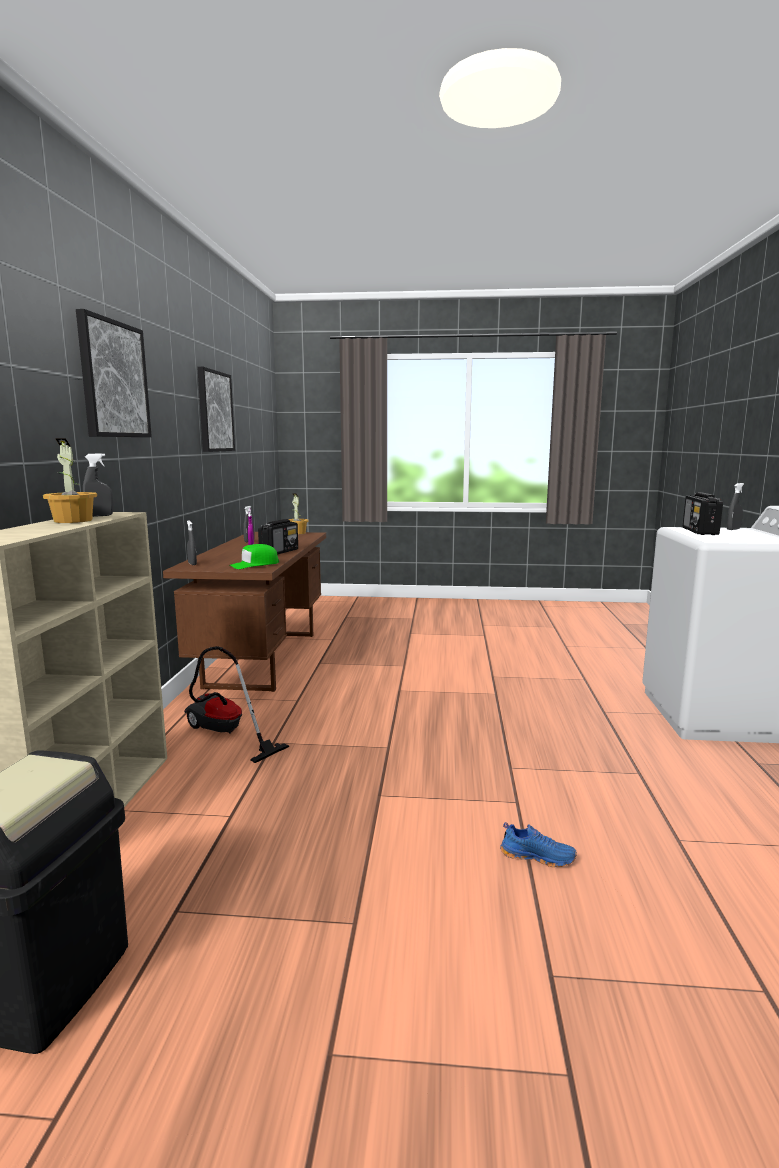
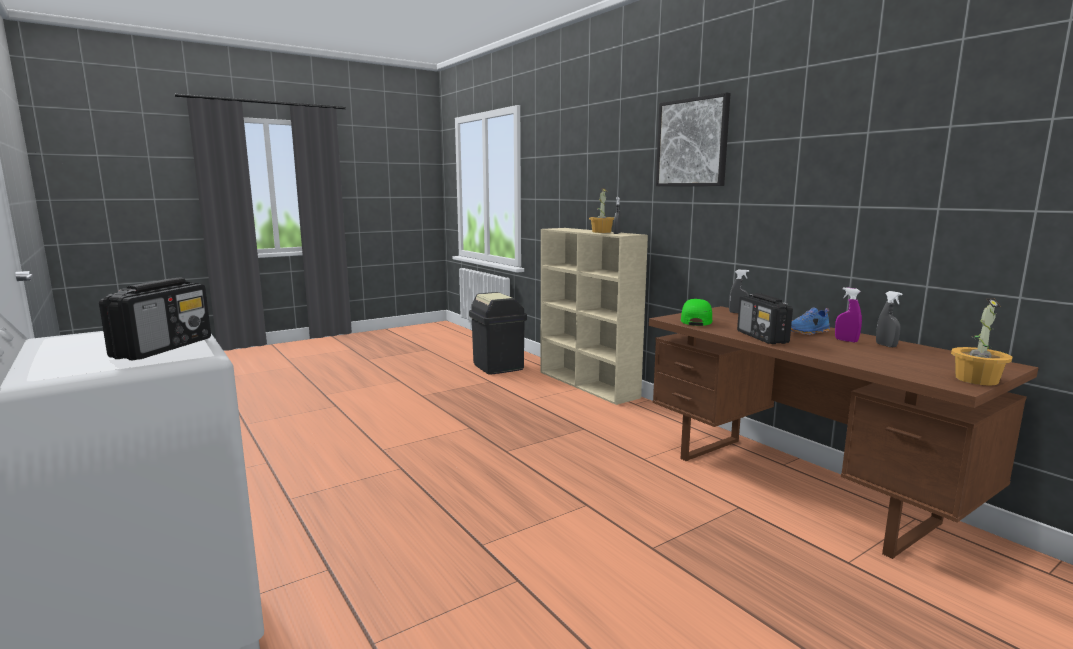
camera: 140 degrees right, 0 degrees up
(214, 411) = (918, 144): picture -> none
(223, 734) = (623, 422): vacuum cleaner -> none
(537, 856) = (356, 431): blue shoe -> blue shoe (807, 332)
(700, 531) = (164, 348): radio -> radio turned 45 degrees clockwise
(733, 529) = (73, 368): grey spray bottle -> none

